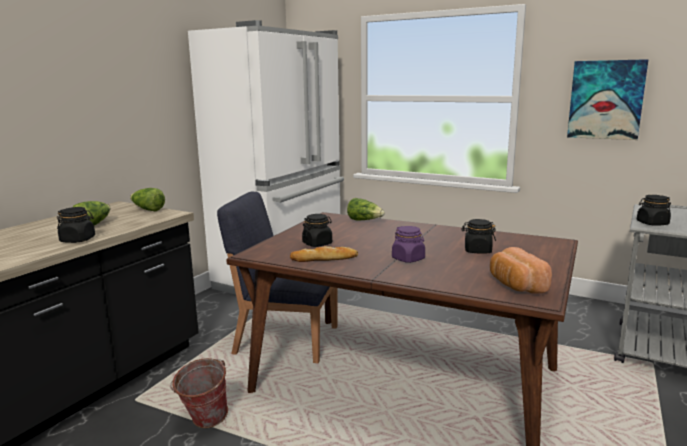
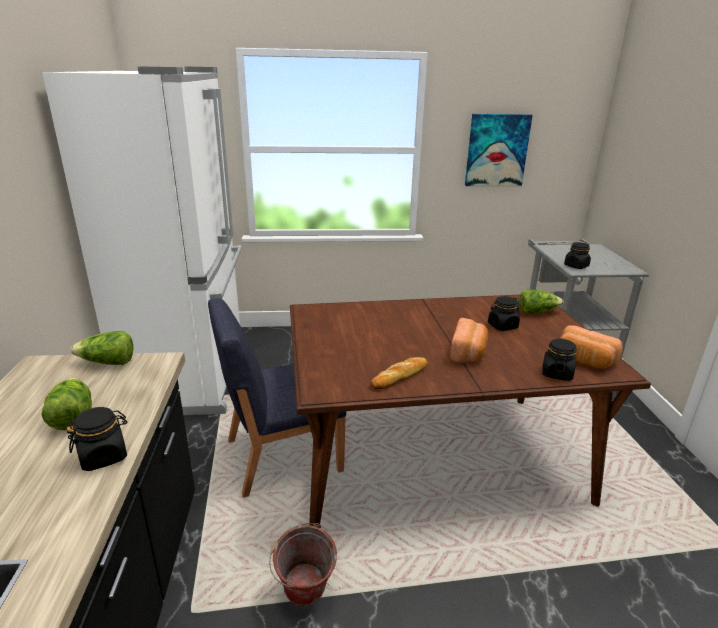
camera: 35 degrees left, 10 degrees up
(317, 244) = (360, 356): black jar -> black jar (556, 373)
(364, 220) = (354, 308): lettuce -> lettuce (537, 312)
(408, 259) = (469, 353): purple jar -> bread

